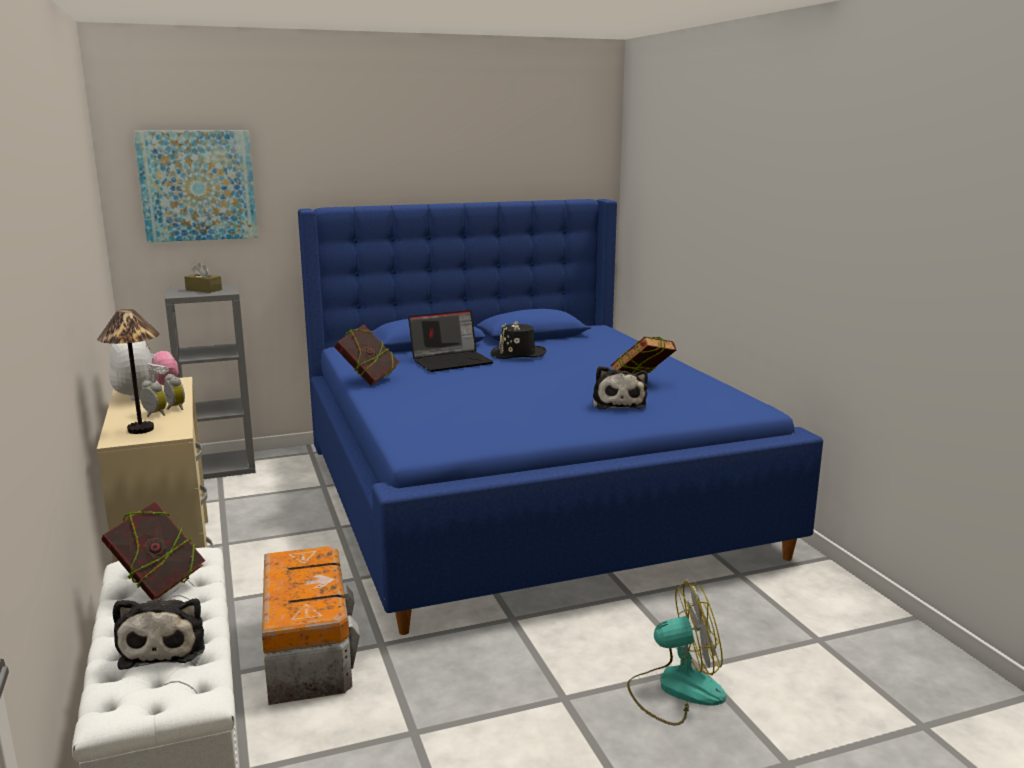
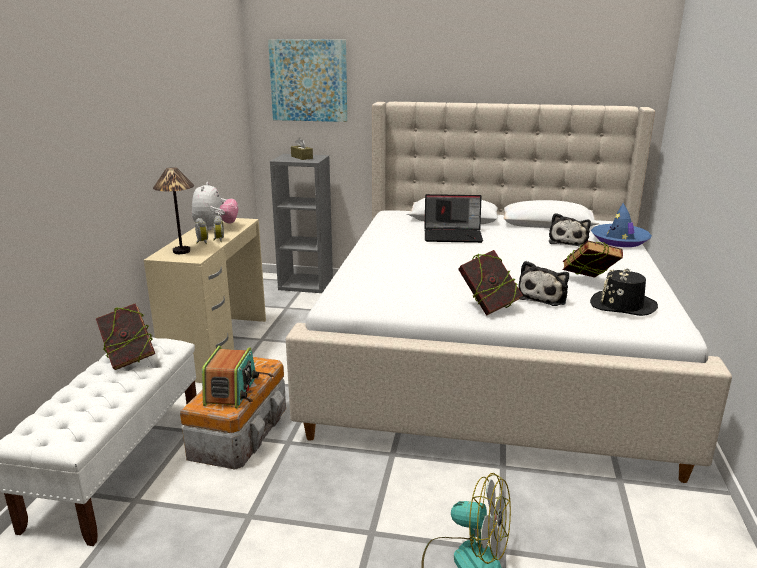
camera: 30 degrees right, 5 degrees up
(165, 646) = (89, 402): plush toy -> plush toy (568, 241)
(308, 593) = (231, 391): none -> radio
(368, 380) = (375, 240): book -> book (488, 307)
(518, 354) = (513, 238): black hat -> black hat (622, 305)
(524, 494) = (493, 355): blue bed -> beige bed
(622, 342) = (619, 240): none -> blue hat

